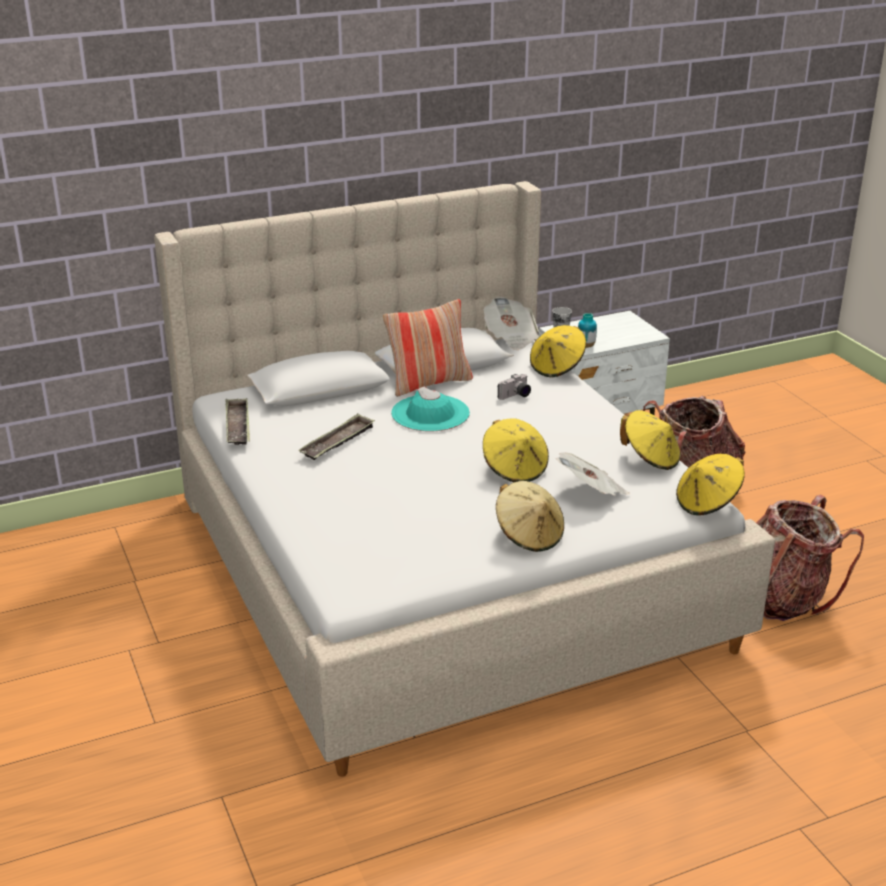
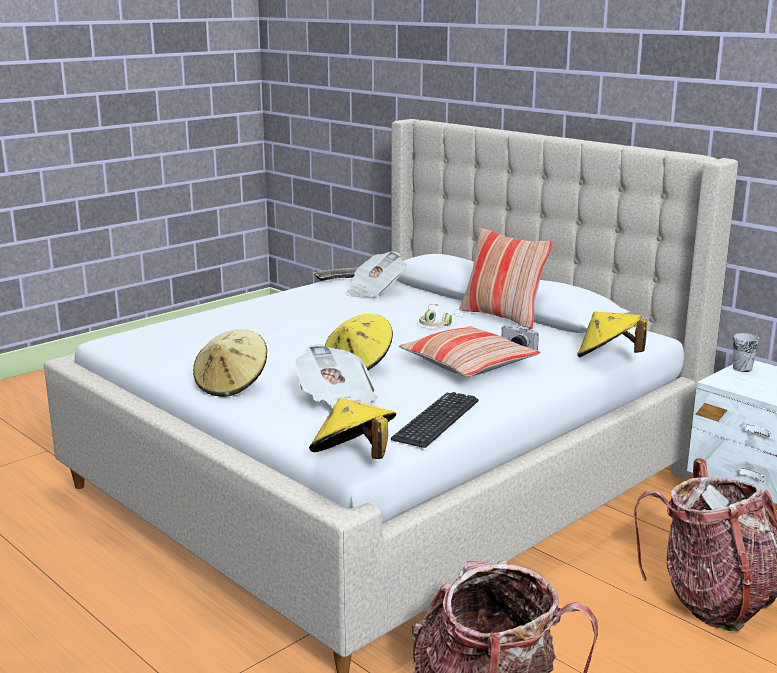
camera: 70 degrees right, 10 degrees down
(337, 442) = (354, 305): tray -> none
(430, 413) = (439, 324): turquoise hat -> beige headphones
(511, 338) = (652, 332): newspaper -> newspaper (374, 291)
(539, 422) = (468, 364): none -> pillow
(586, 346) = (733, 383): vase -> none
(650, 459) = (436, 420): yellow hat -> keyboard

